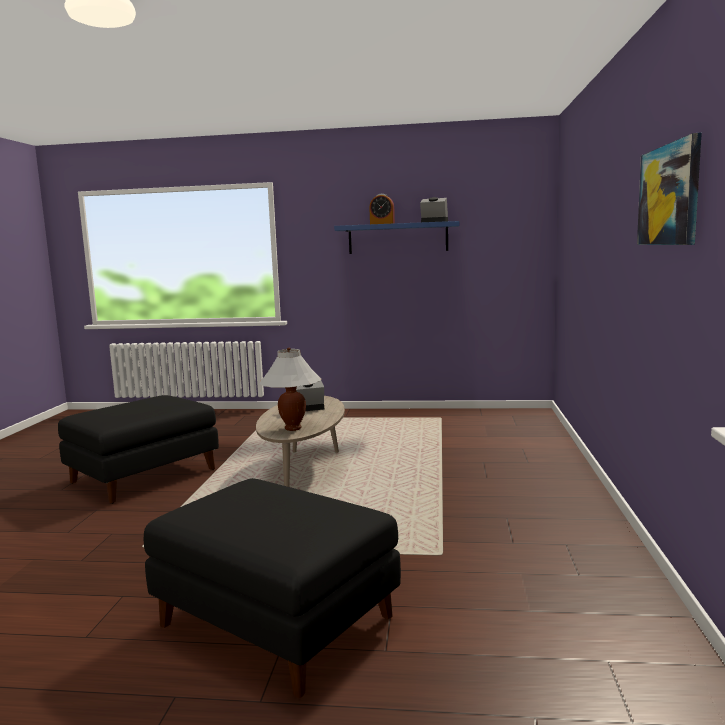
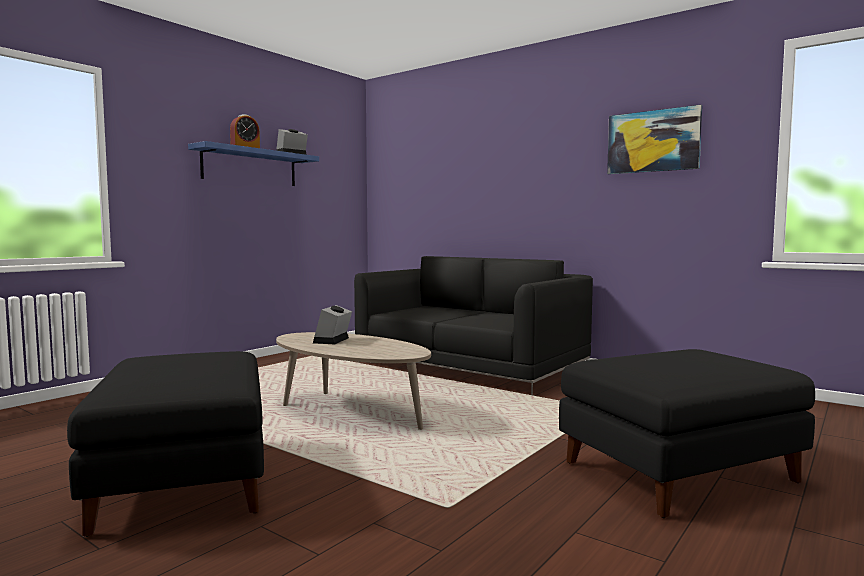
camera: 60 degrees left, 5 degrees down
(292, 428) = (395, 350): white table lamp -> none
(513, 468) = (471, 365): none -> black sofa

